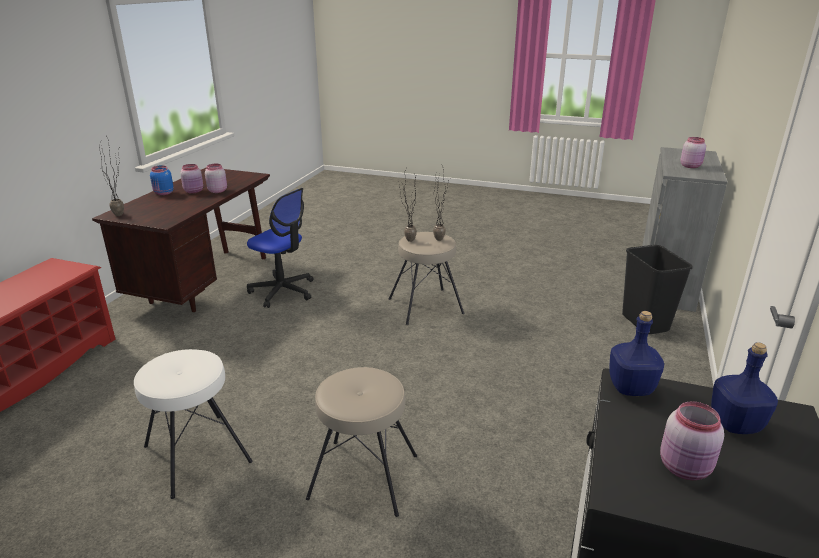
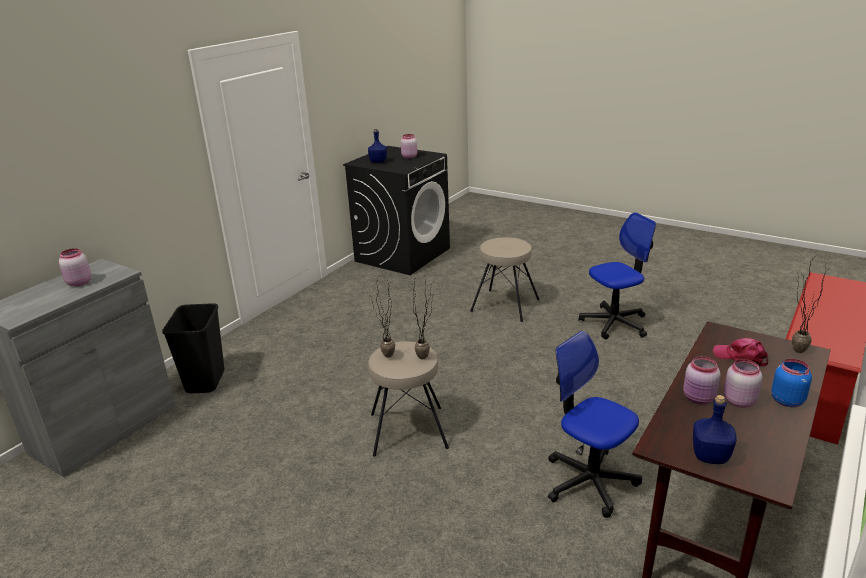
camera: 165 degrees left, 0 degrees up
(167, 209) = (741, 357): none -> pink cap
(196, 454) = (614, 323): white stool -> office chair
(631, 388) = (401, 169): blue bottle -> blue bottle (710, 455)

